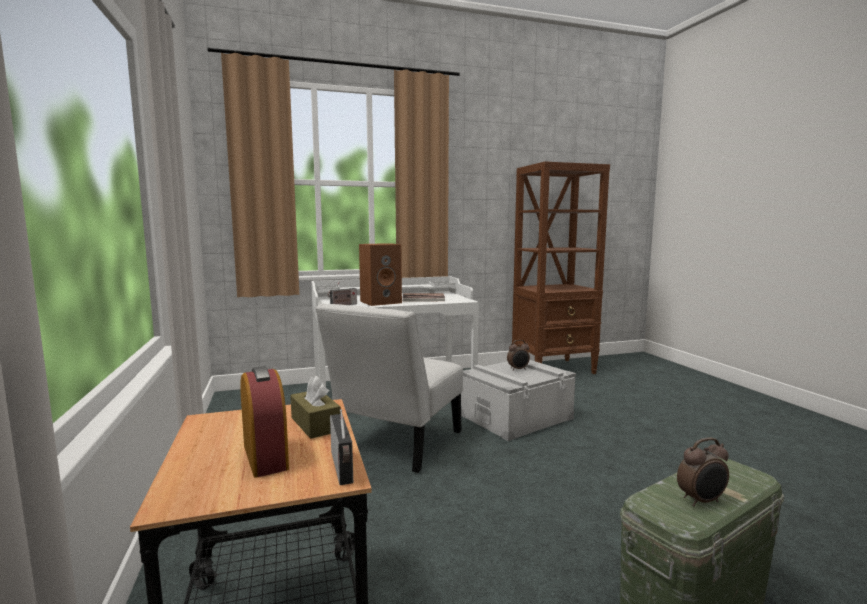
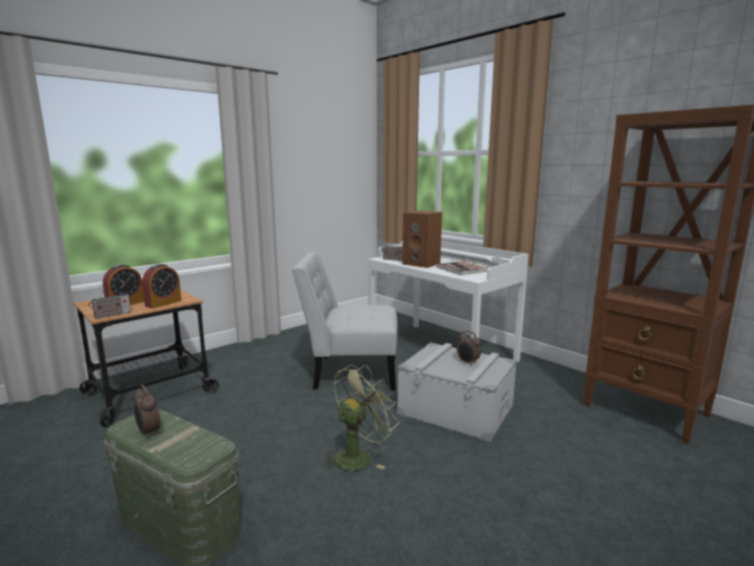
camera: 65 degrees right, 5 degrees up
(315, 424) = (163, 303): brown tissue box -> alarm clock
(576, 474) = (358, 456): none -> green fan

